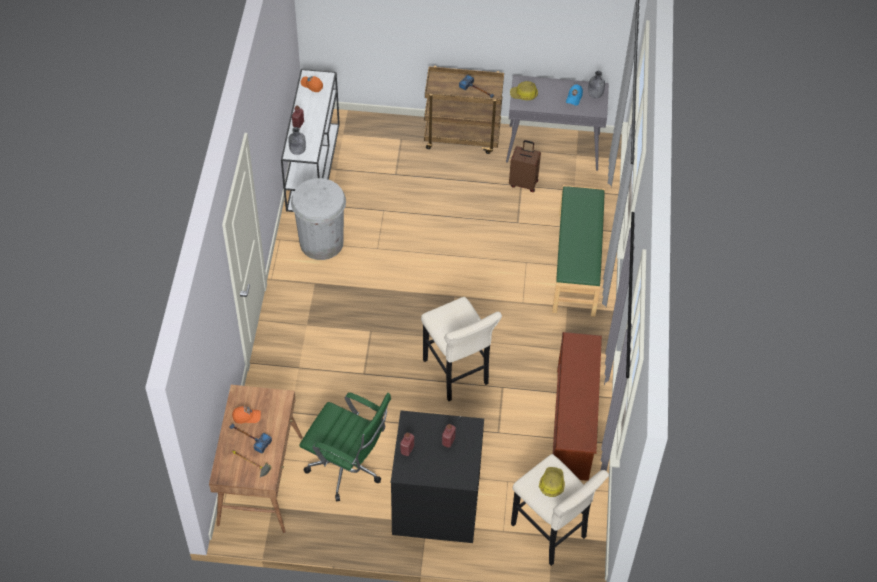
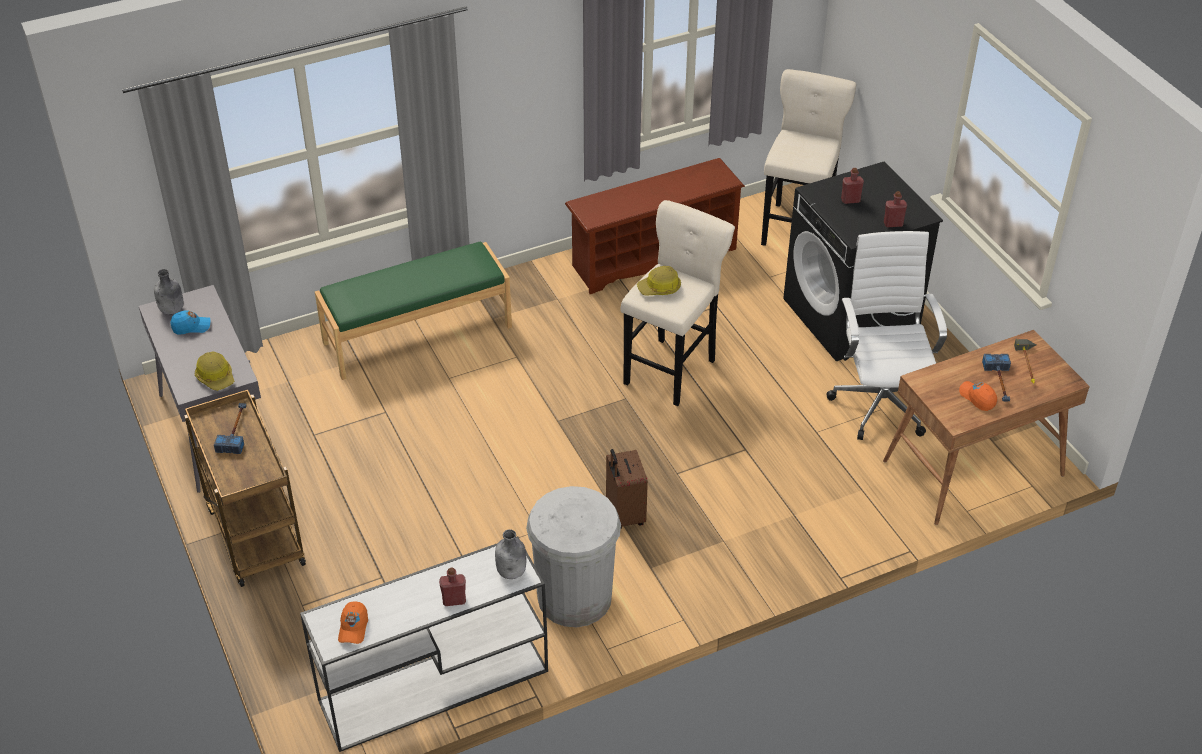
camera: 120 degrees left, 10 degrees down
(348, 468) = (880, 402): green office chair -> white office chair
(523, 183) = (307, 434): brown suitcase -> brown suitcase (624, 515)
(551, 484) = (803, 148): hard hat -> hard hat (660, 288)

